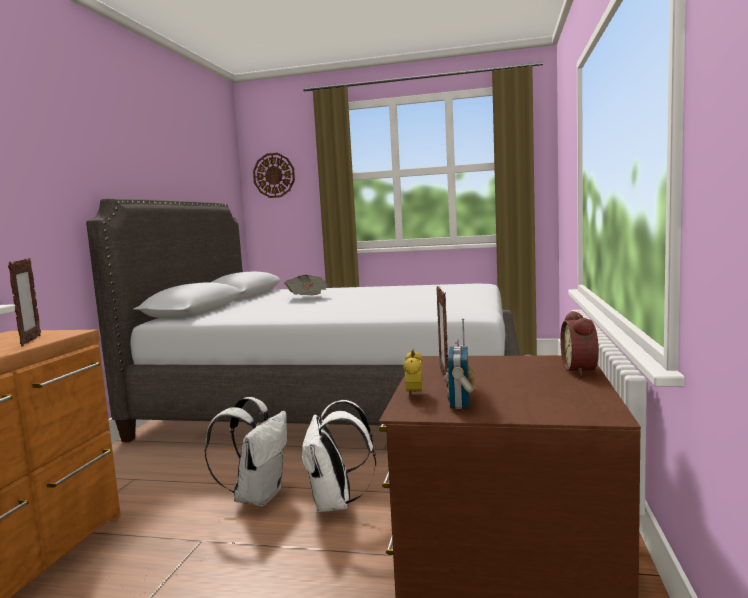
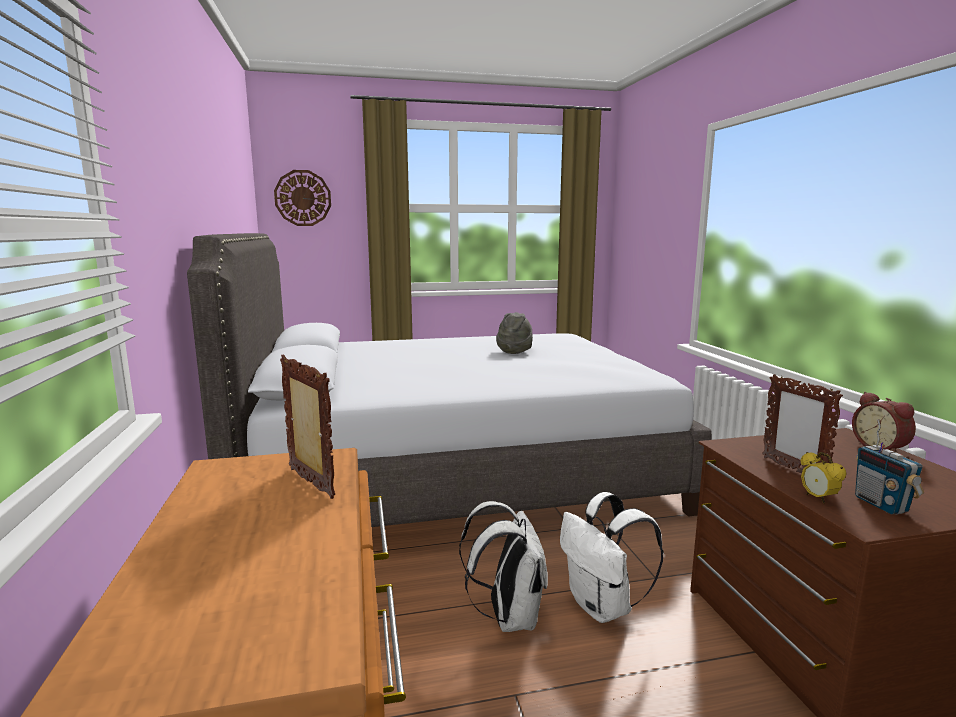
camera: 25 degrees left, 5 degrees up
(308, 298) = (413, 358): newspaper -> none
(401, 294) = (515, 351): none -> grey hat

